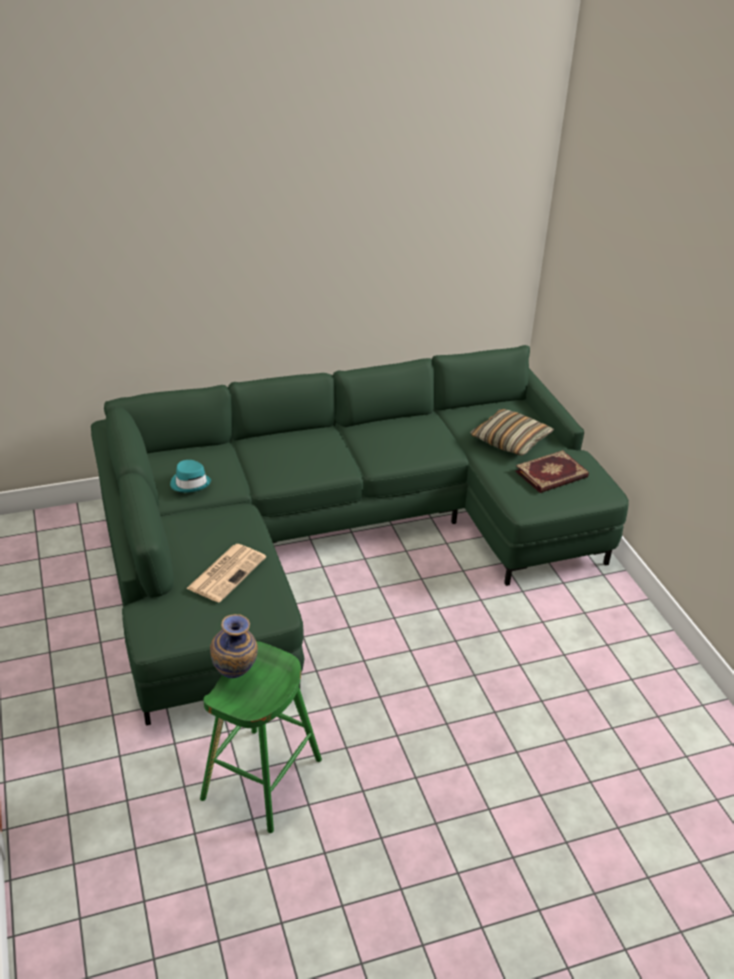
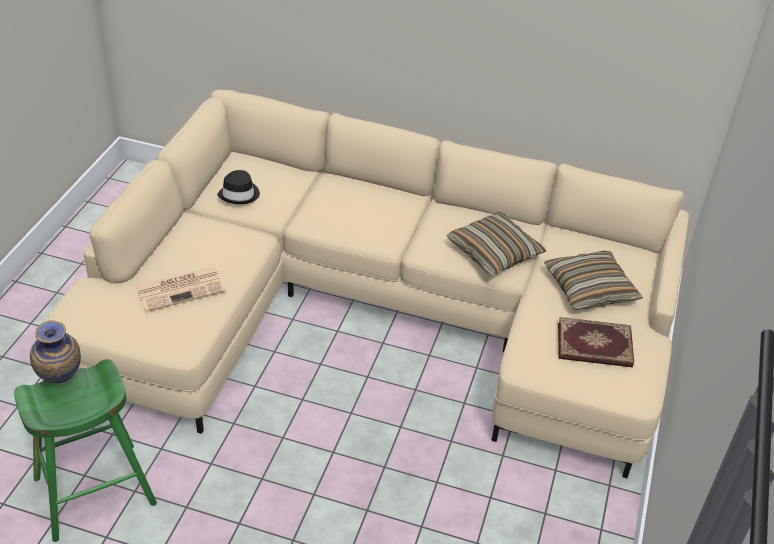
camera: 35 degrees right, 5 degrees up
(190, 483) = (239, 194): turquoise hat -> black hat
(337, 538) = (377, 311): green sofa -> beige sofa
(425, 443) = (494, 252): none -> pillow

